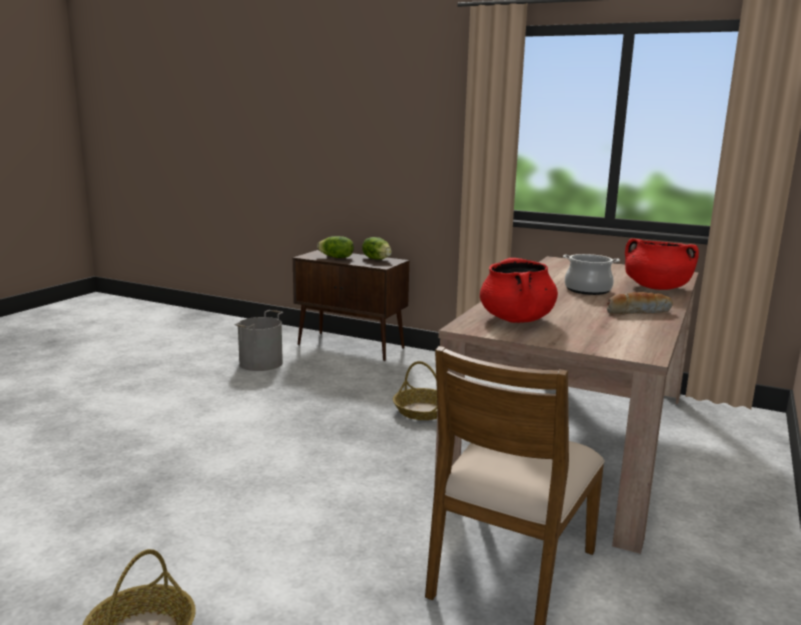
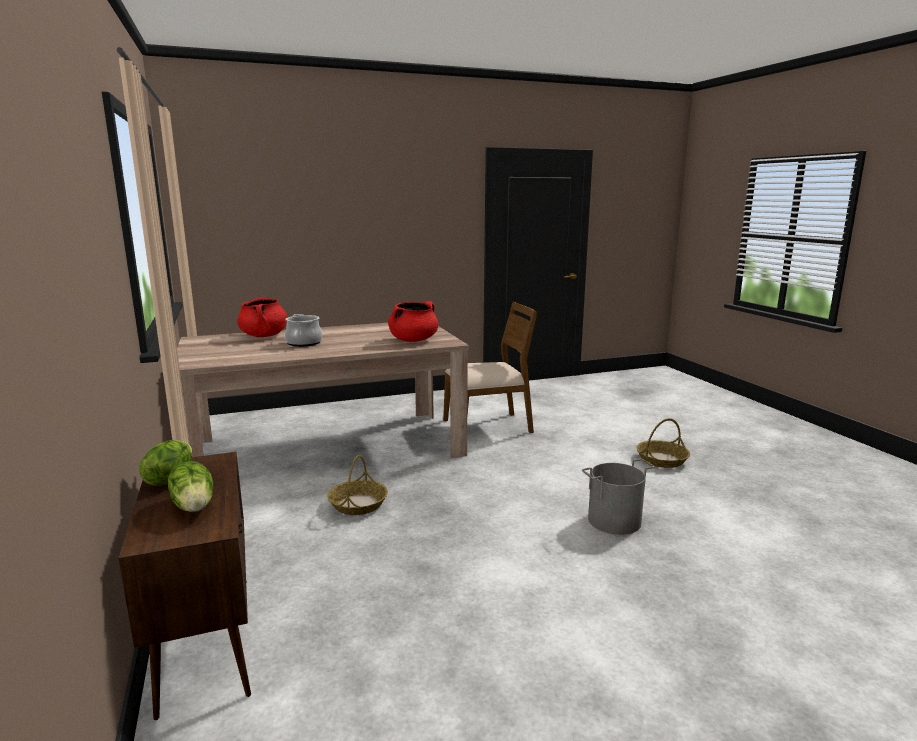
camera: 135 degrees left, 0 degrees up
(261, 363) = (370, 665): grey bucket -> grey bucket (613, 520)
(638, 312) = (342, 331): bread -> none

